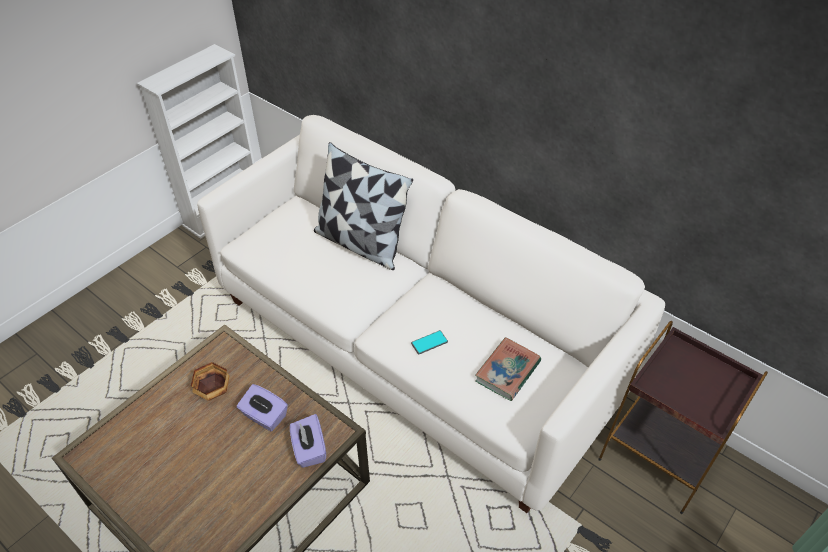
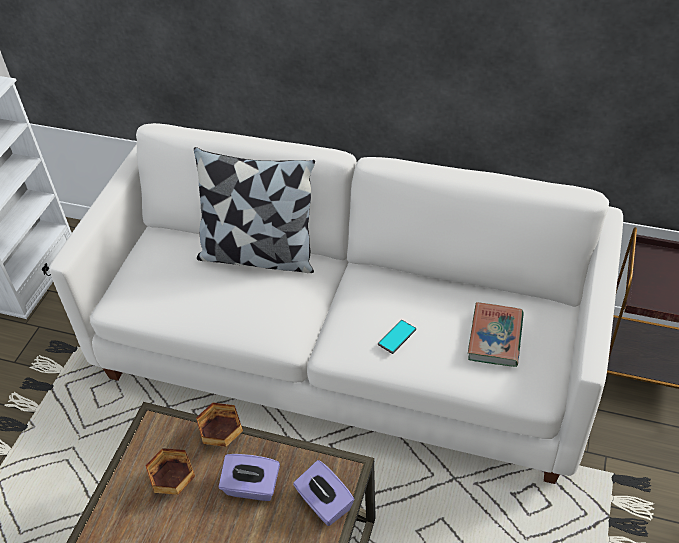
camera: 20 degrees left, 0 degrees up
(265, 370) = (223, 436): none -> bowl

